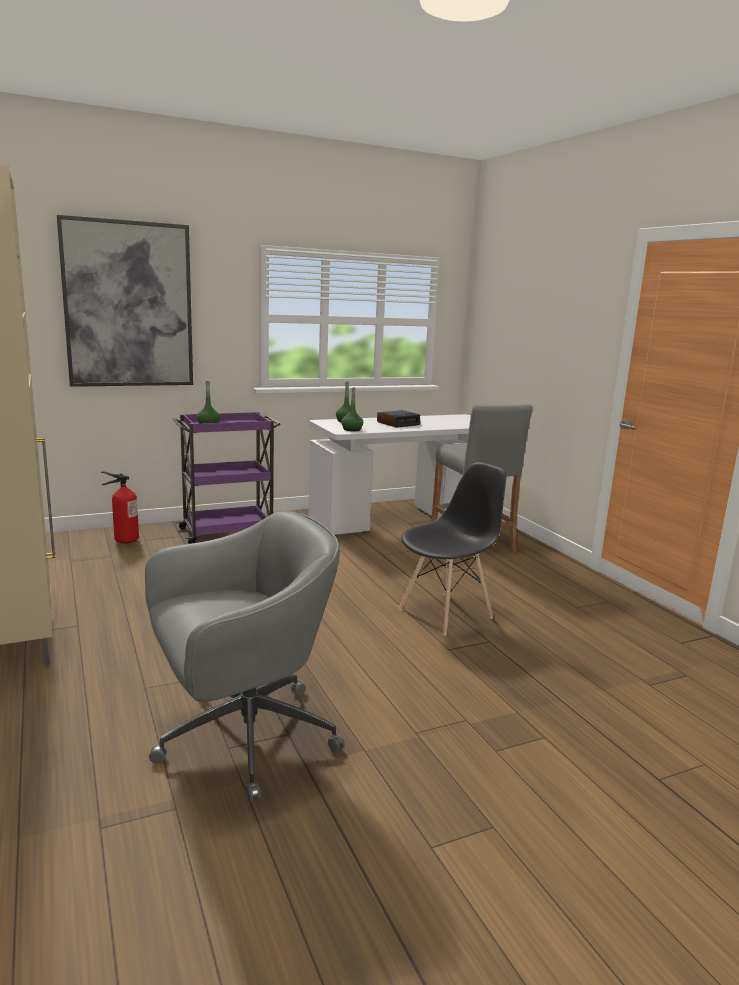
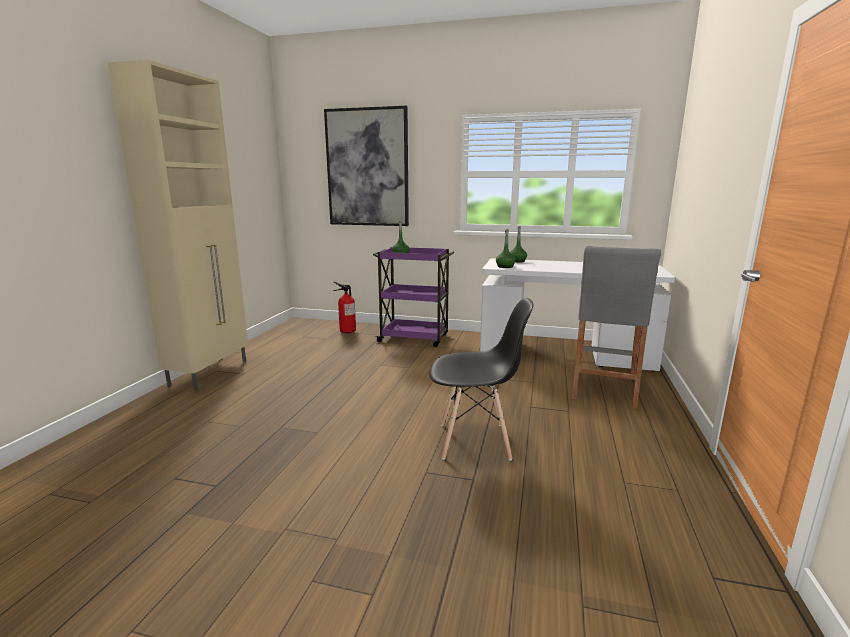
camera: 40 degrees right, 0 degrees up
(242, 738) = (190, 475): grey office chair -> none
(398, 423) = (562, 266): alarm clock -> none

